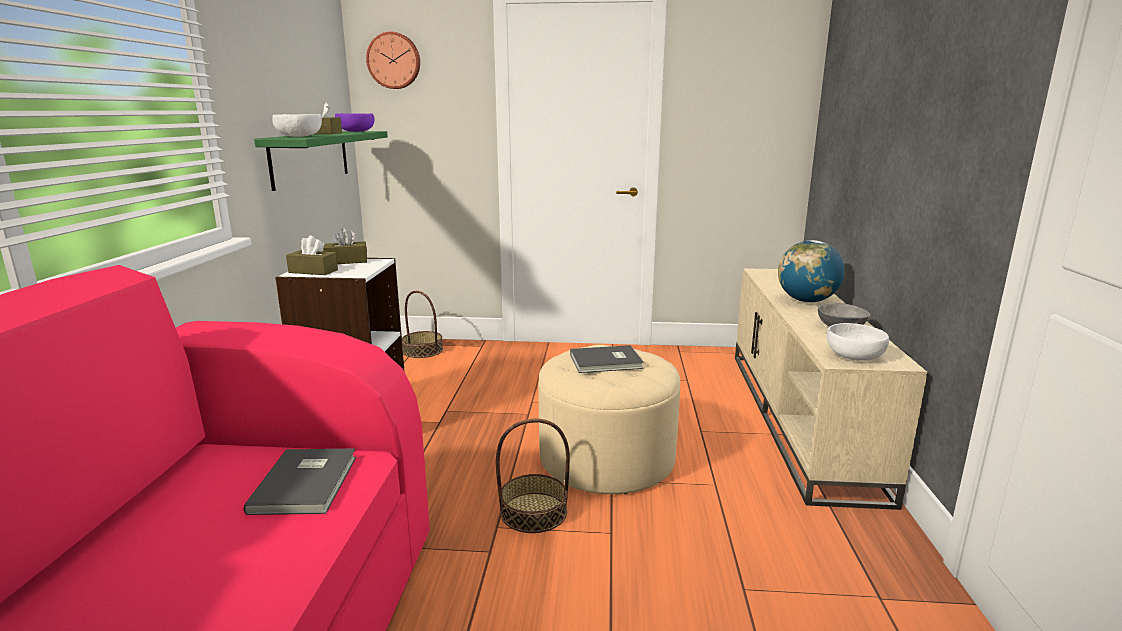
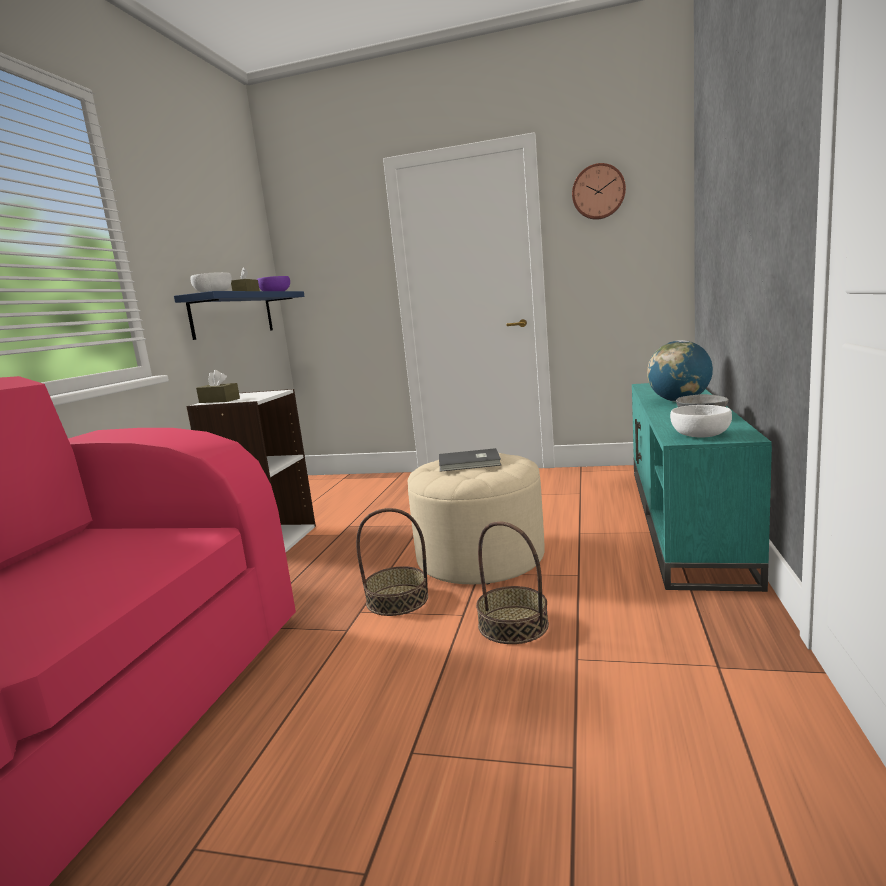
camera: 10 degrees right, 5 degrees down
(308, 483) = (155, 548): grey book -> none
(310, 157) = (233, 315): green shelf -> blue shelf
(346, 261) = (252, 393): brown tissue box -> none
(394, 61) = (307, 231): wall clock -> wall clock (598, 192)
(423, 350) = (345, 483): basket -> basket (513, 624)
(800, 417) = (685, 518): beige tv stand -> turquoise tv stand

